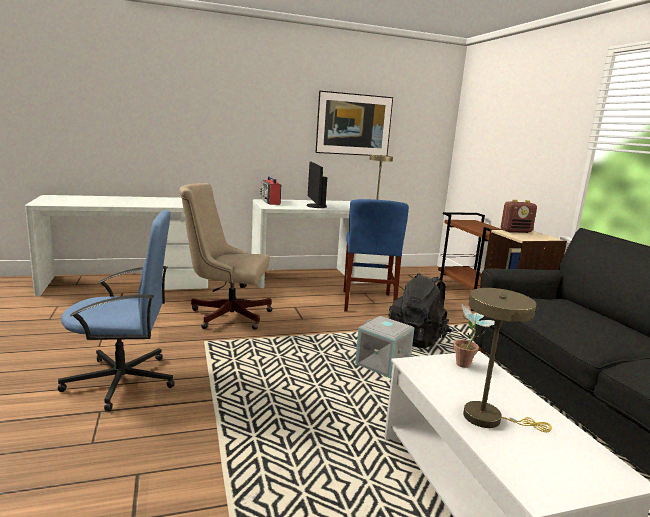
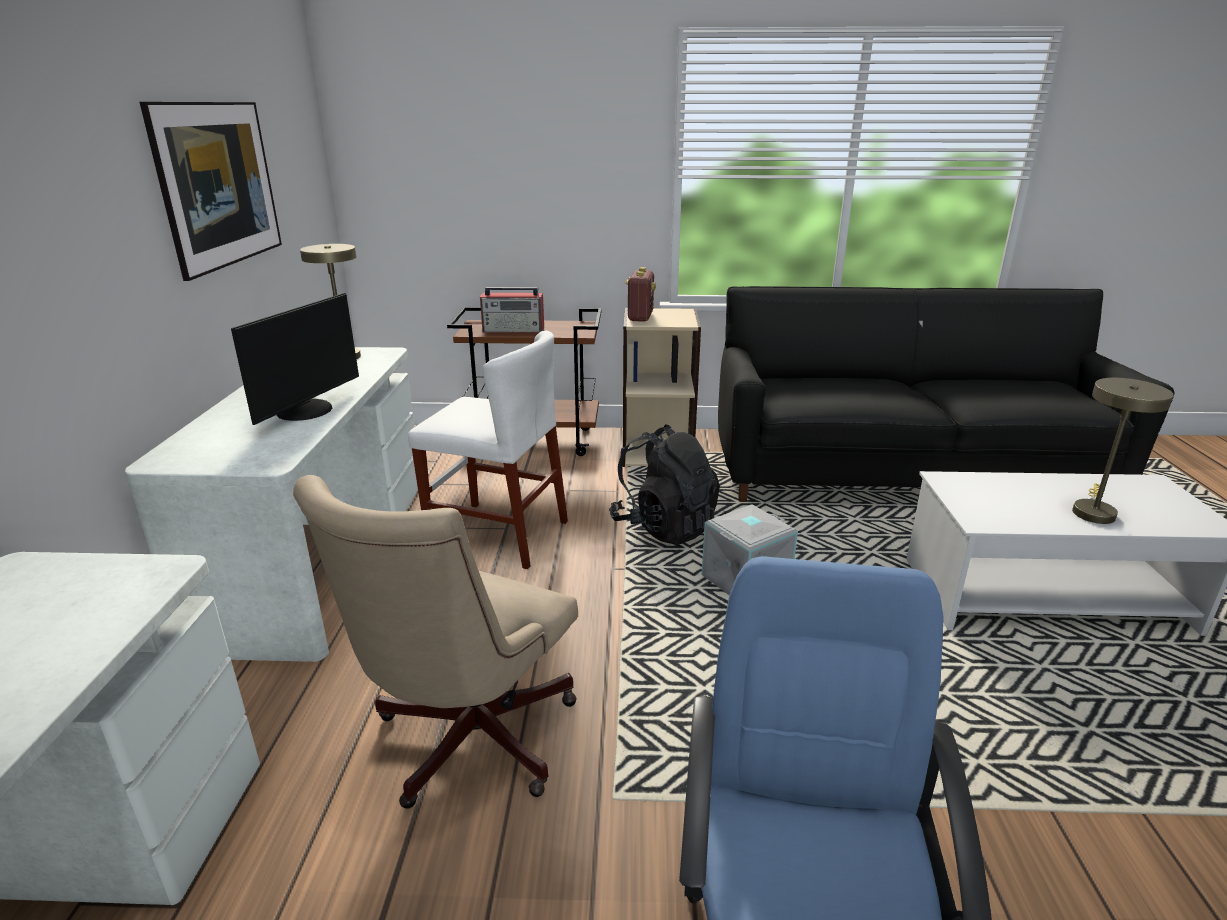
camera: 70 degrees left, 10 degrees up
(270, 202) = (199, 453): radio -> radio (514, 330)
(315, 206) = (307, 411): monitor -> monitor turned 75 degrees counterclockwise
(368, 302) = (498, 534): blue chair -> white chair
(467, 366) = (971, 490): potted plant -> none

